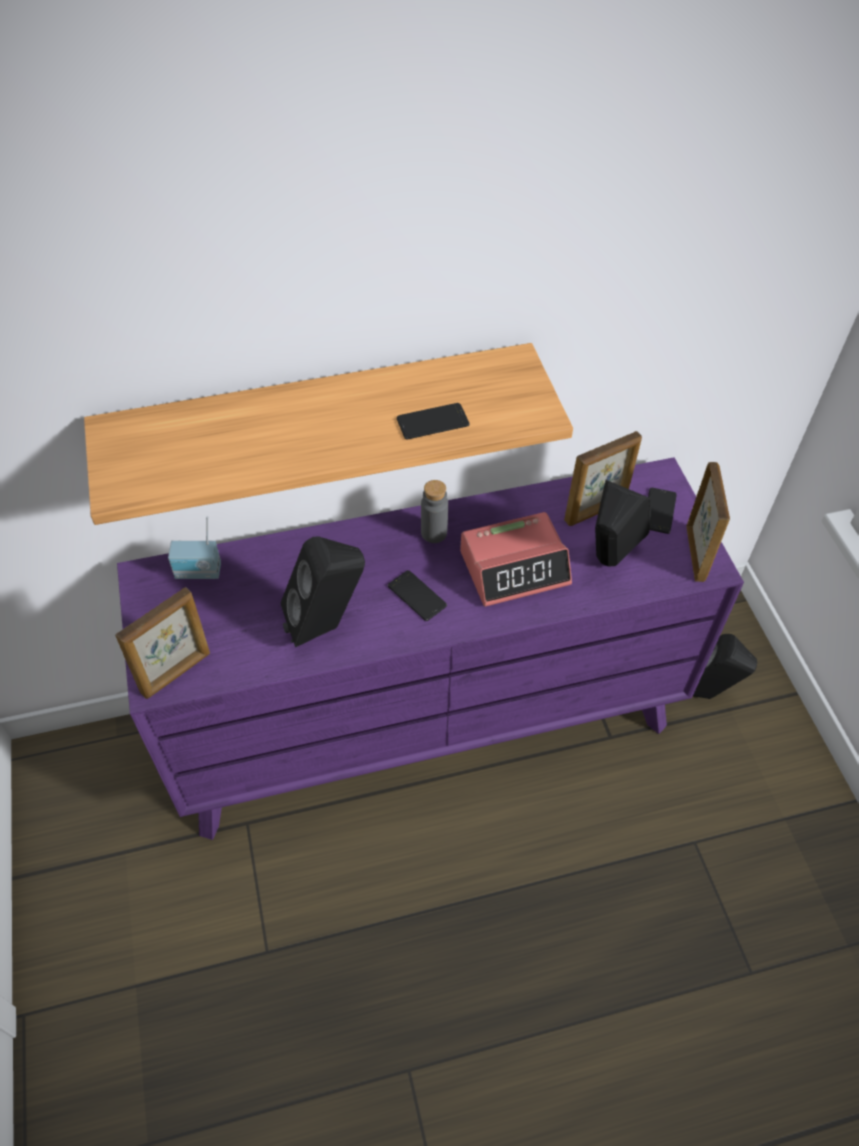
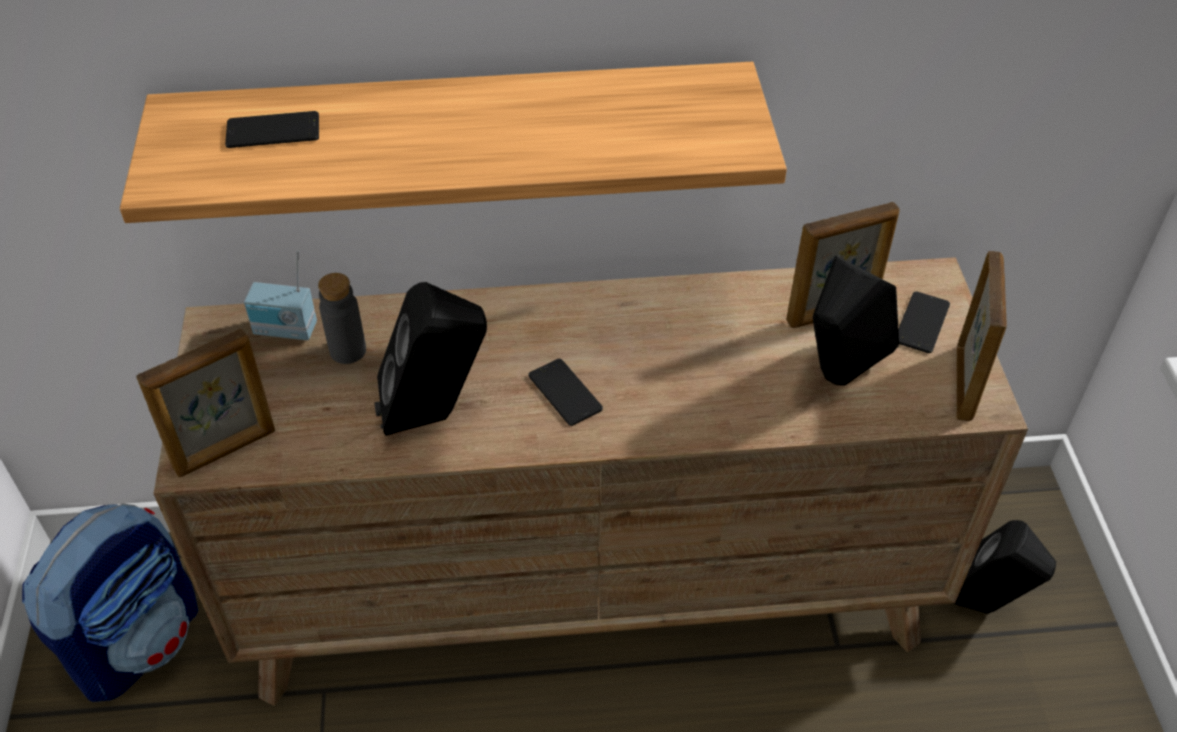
camera: 10 degrees right, 5 degrees down
(98, 806) = (138, 640): none -> backpack
(427, 720) = (589, 590): purple dresser -> brown dresser
(433, 422) = (595, 143): phone -> phone (273, 131)
(434, 533) = (605, 316): grey bottle -> grey bottle (348, 350)
(515, 567) = (706, 372): alarm clock -> none

